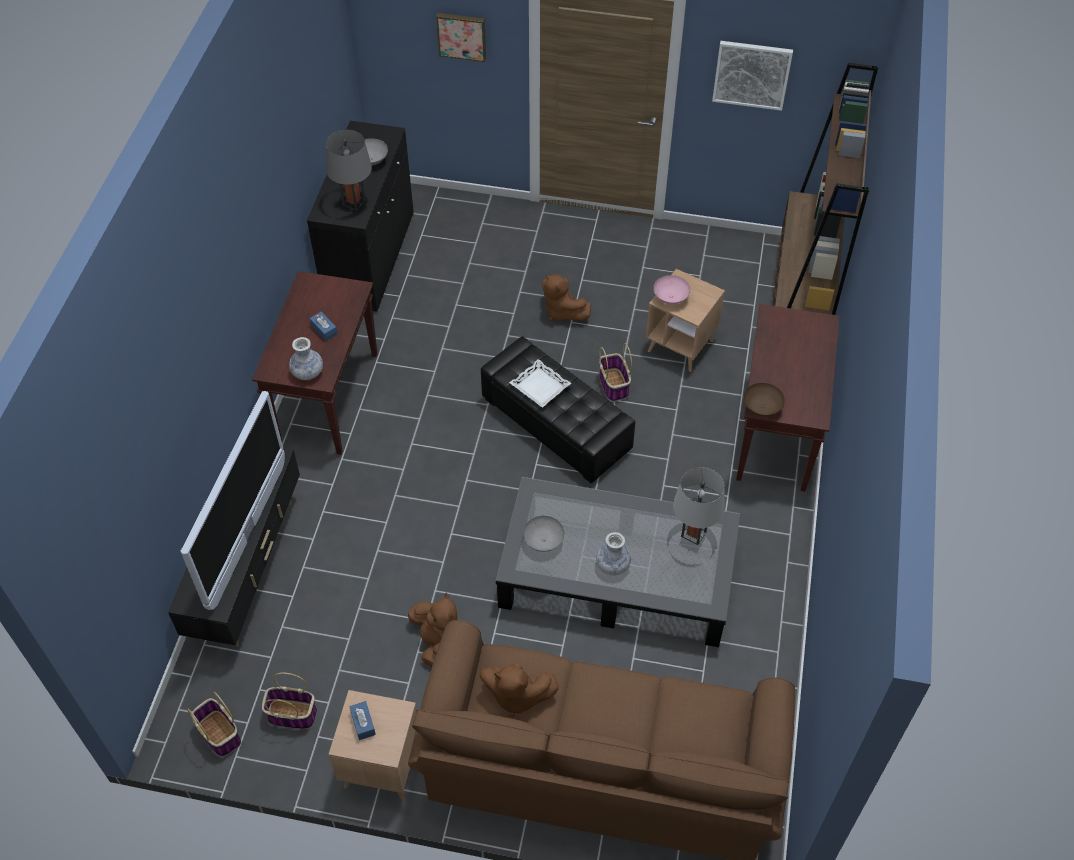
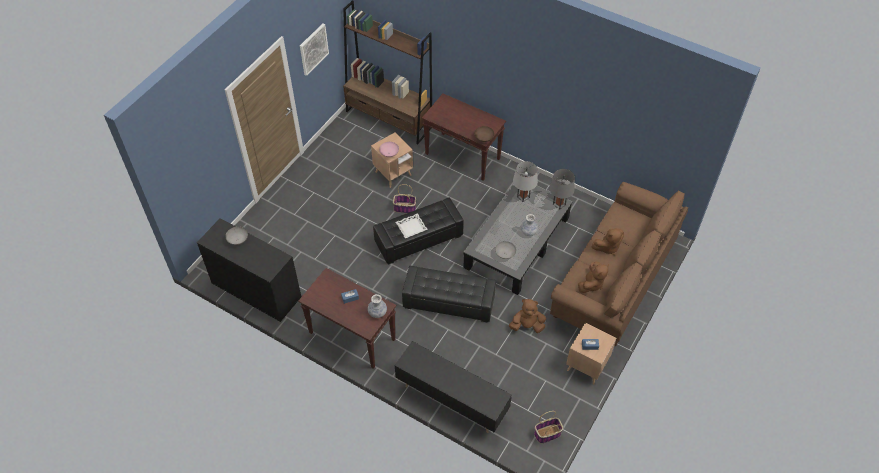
camera: 70 degrees left, 0 degrees up
(248, 534) = (460, 373): television -> none
(291, 715) = (547, 398): basket -> none
(354, 202) = (268, 256): grey table lamp -> grey table lamp (559, 204)
(441, 507) = (448, 302): none -> black ottoman
(462, 35) = (208, 151): picture -> none
(562, 311) = (345, 214): brown plush toy -> brown plush toy (607, 247)

